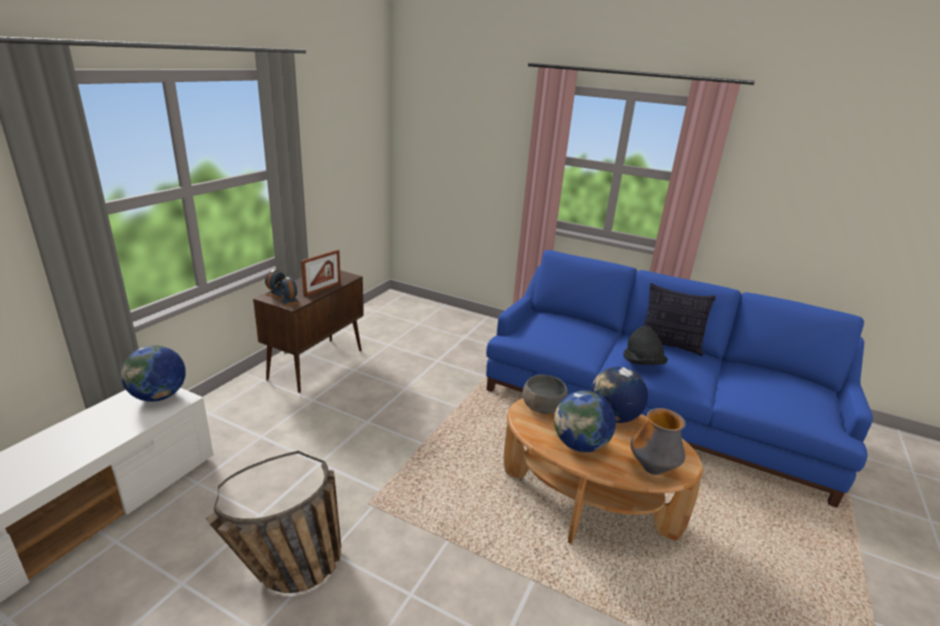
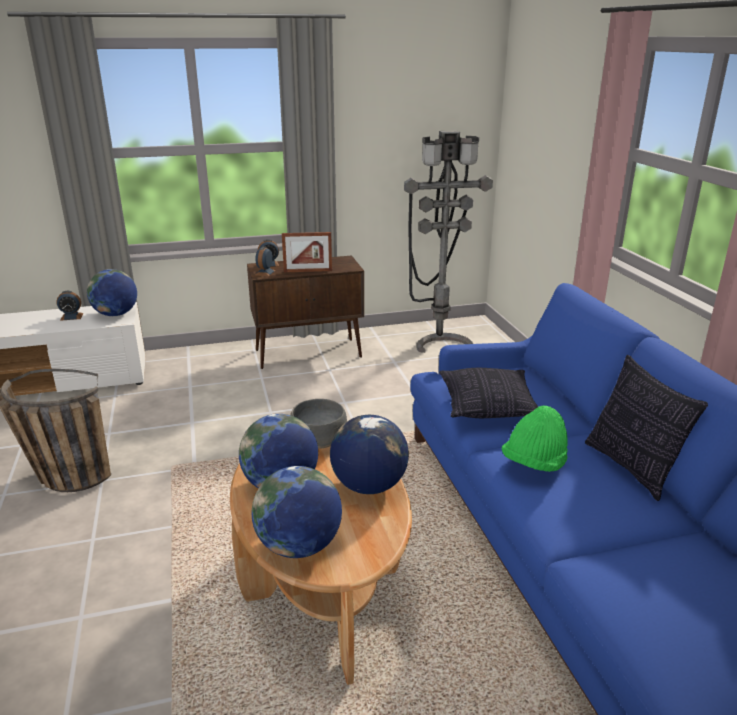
camera: 50 degrees right, 0 degrees up
(106, 420) = (71, 317): none -> alarm clock
(392, 317) = (440, 340): none -> grey floor lamp
(569, 343) = (488, 406): none -> pillow
(642, 363) = (534, 464): black hat -> green hat
(652, 469) = (299, 546): vase -> globe

